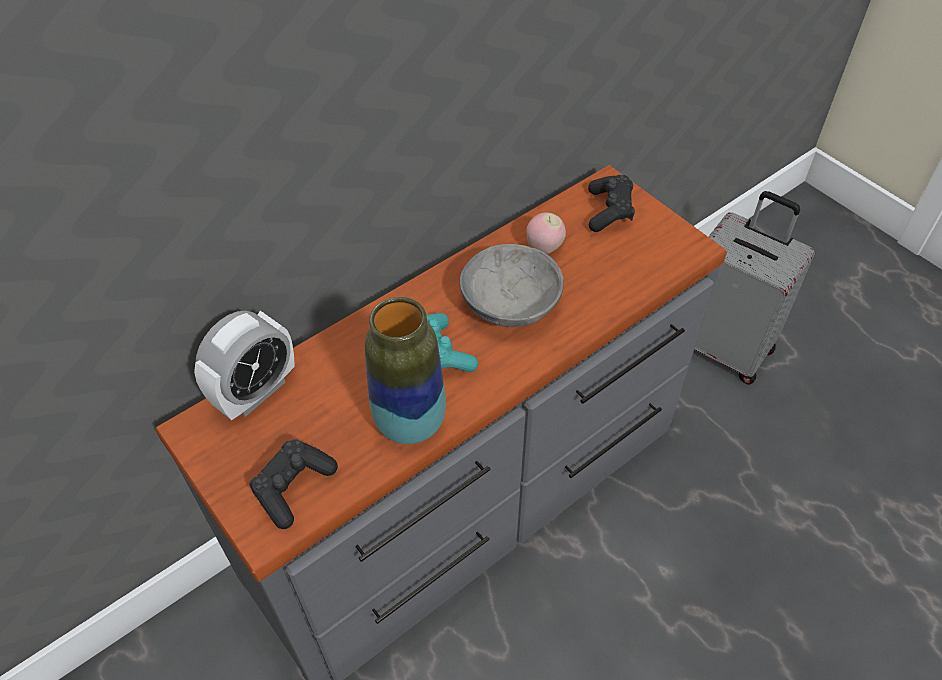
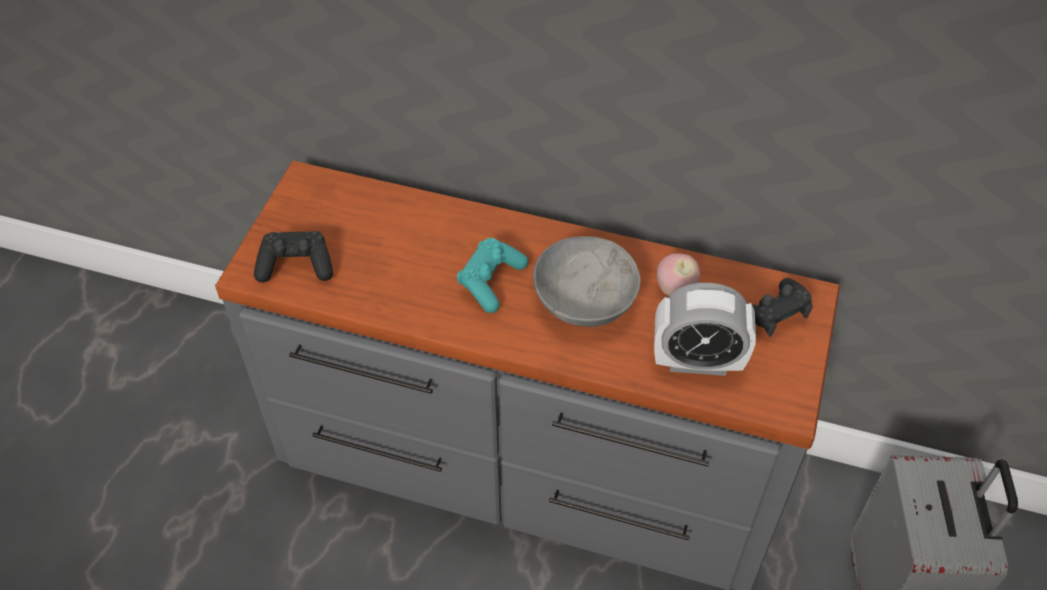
camera: 55 degrees right, 0 degrees up
(256, 392) = (363, 194): alarm clock -> alarm clock (697, 362)
(410, 423) = (405, 301): vase -> none

